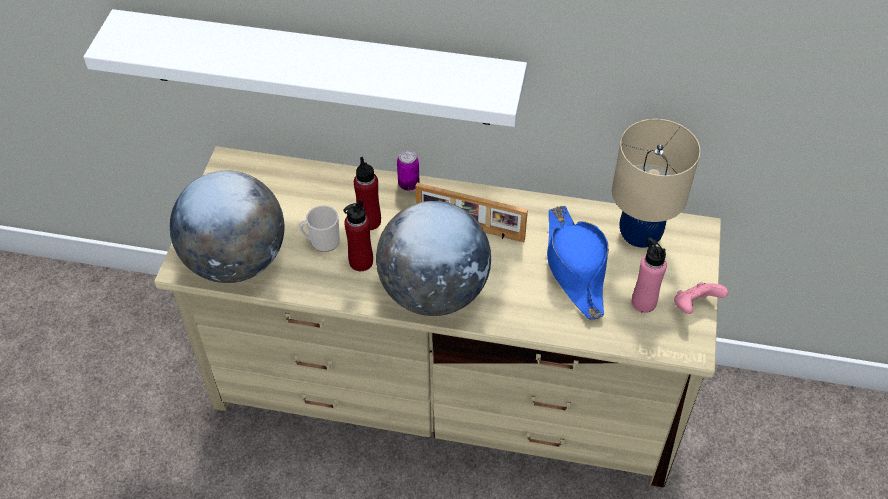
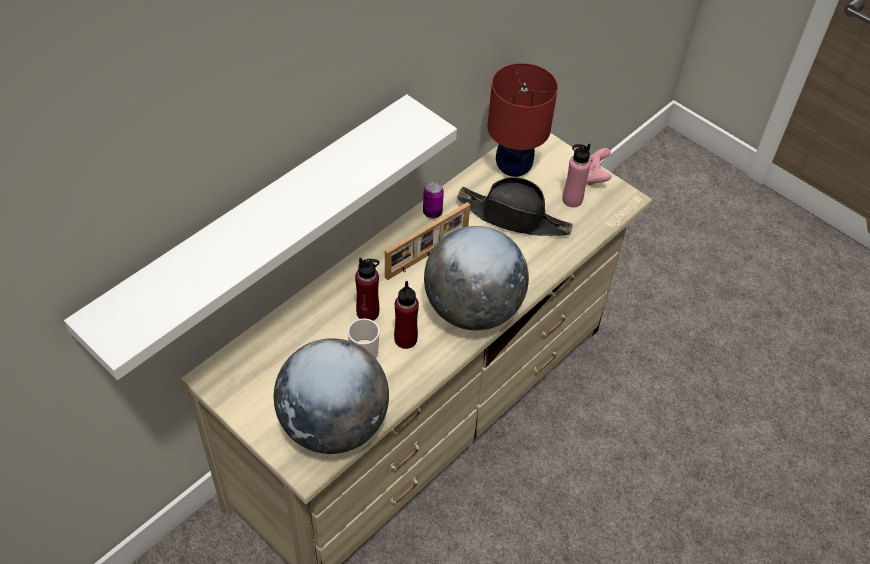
camera: 60 degrees left, 0 degrees up
(408, 184) = (350, 268): can -> can (432, 212)
(575, 267) = (514, 217): blue hat -> black hat
(642, 235) = (514, 166): beige table lamp -> red table lamp

